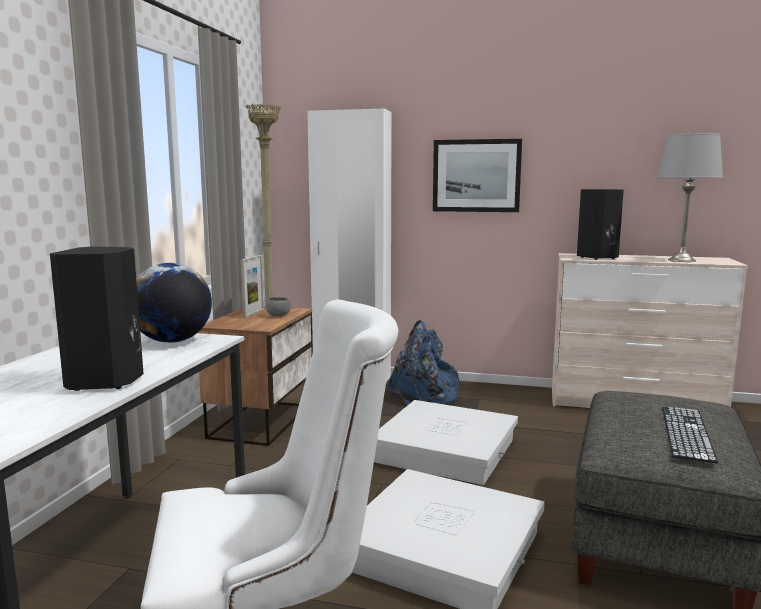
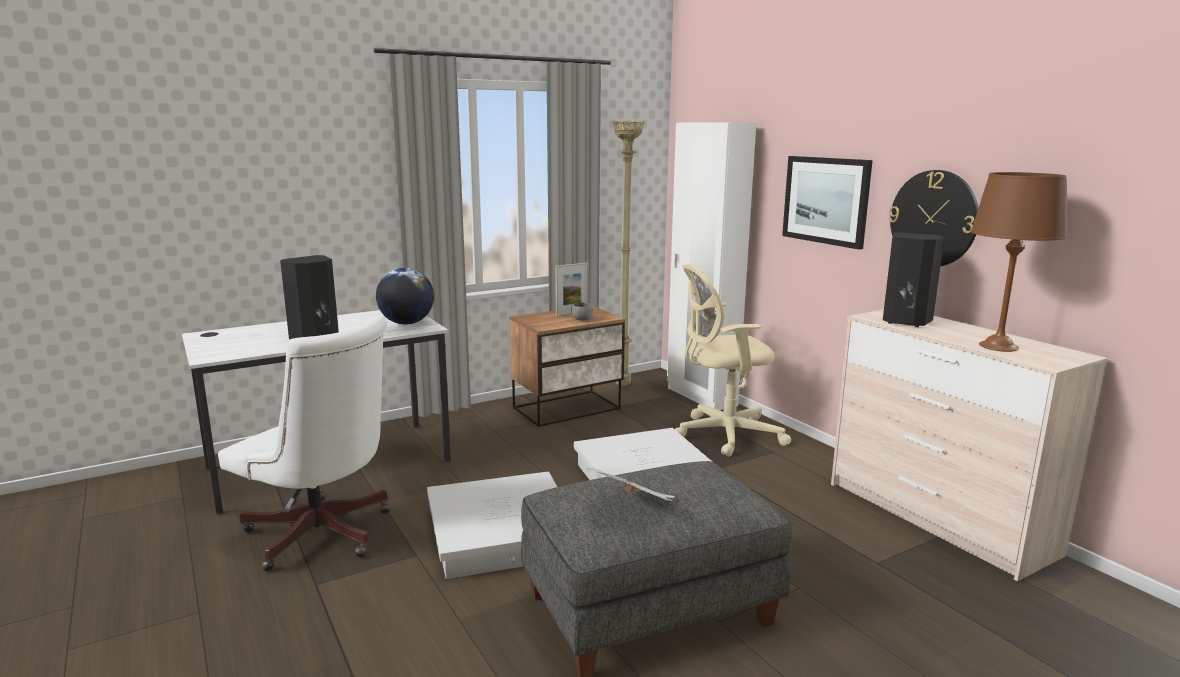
camera: 45 degrees right, 5 degrees up
(425, 399) = (723, 435): blue backpack -> beige office chair
(584, 180) = (933, 219): none -> wall clock
(682, 260) = (999, 346): grey table lamp -> brown table lamp
(686, 433) = (633, 507): keyboard -> newspaper

